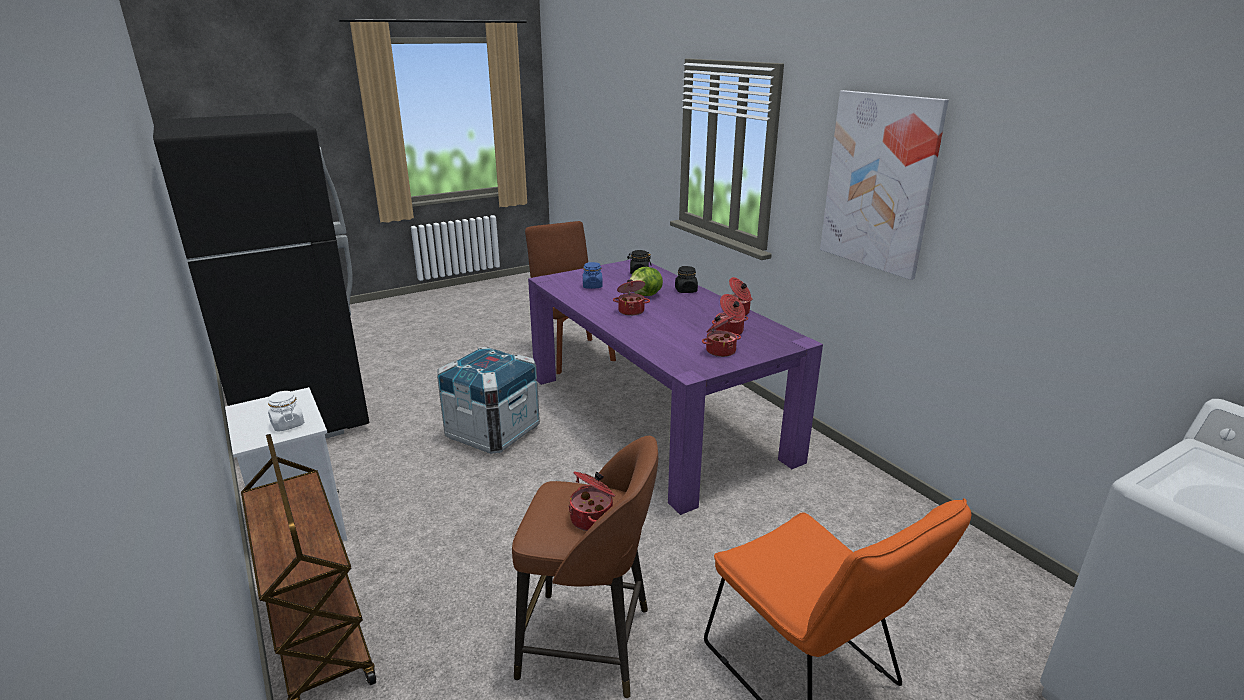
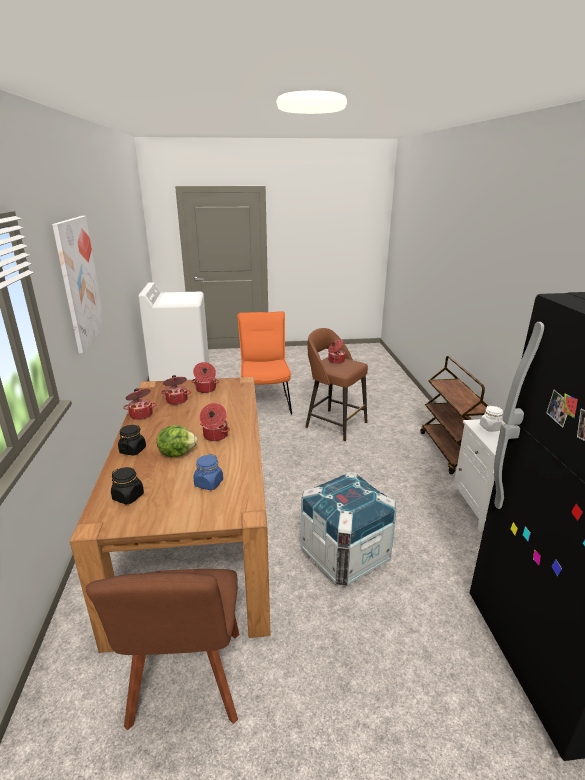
camera: 155 degrees left, 0 degrees up
(655, 416) = (198, 528): purple dining table -> brown dining table

